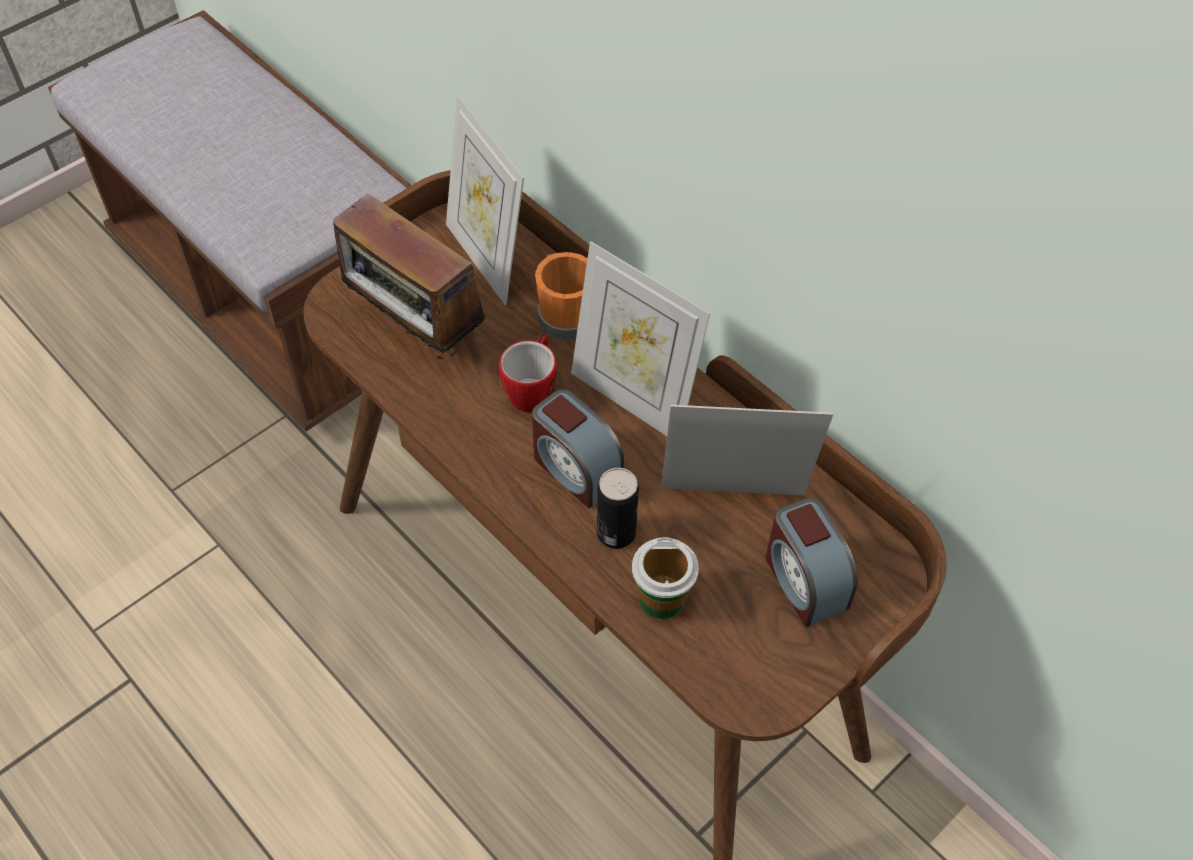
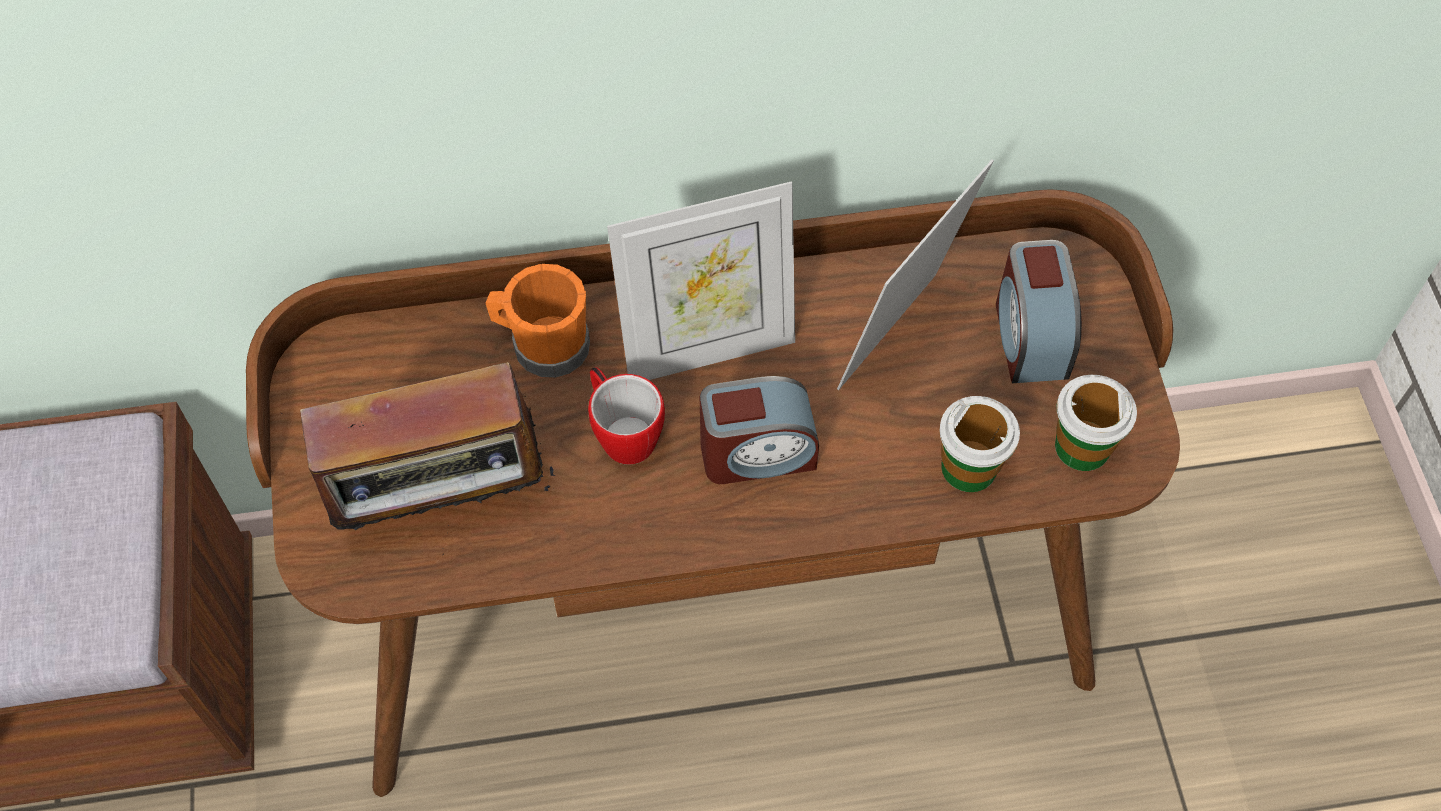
camera: 55 degrees left, 5 degrees up
(486, 259) = (398, 373): picture frame -> none
(616, 533) = (864, 462): can -> none
(737, 661) = (1081, 446): none -> cup
(804, 580) = (1029, 336): alarm clock -> alarm clock turned 75 degrees clockwise

